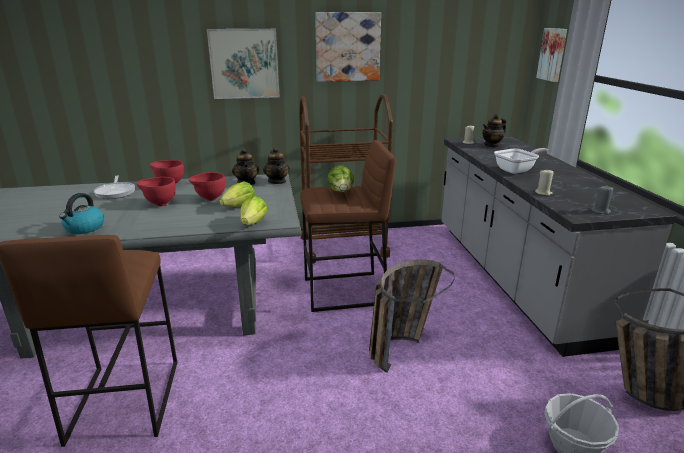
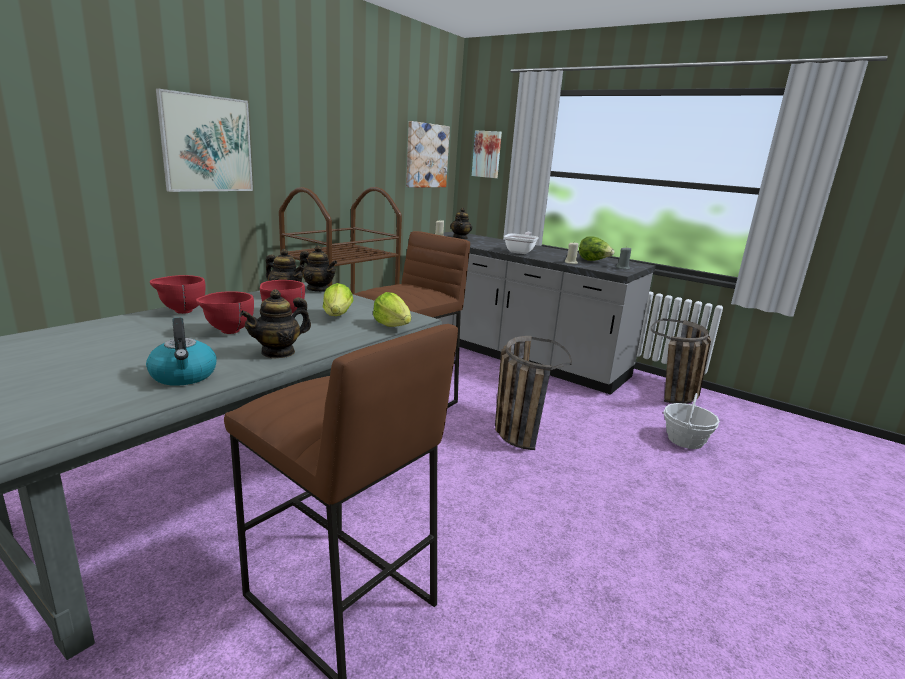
camera: 45 degrees left, 5 degrees down
(116, 192) = (114, 332): frying pan -> none
(150, 225) = (278, 352): none -> teapot
(341, 193) = (410, 288): lettuce -> lettuce (593, 261)
(347, 47) = (320, 133): picture -> picture (426, 155)

